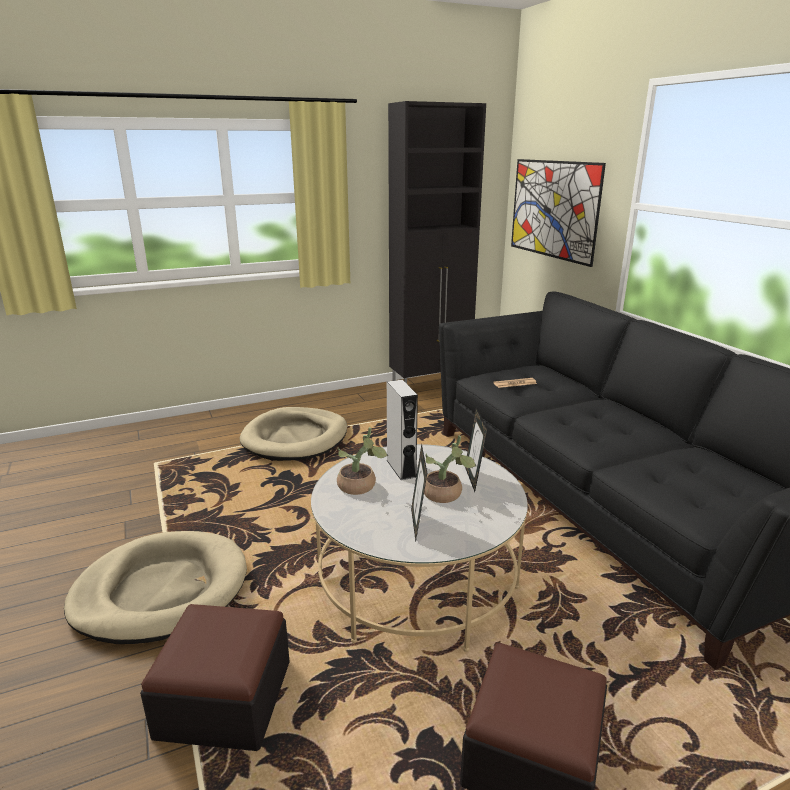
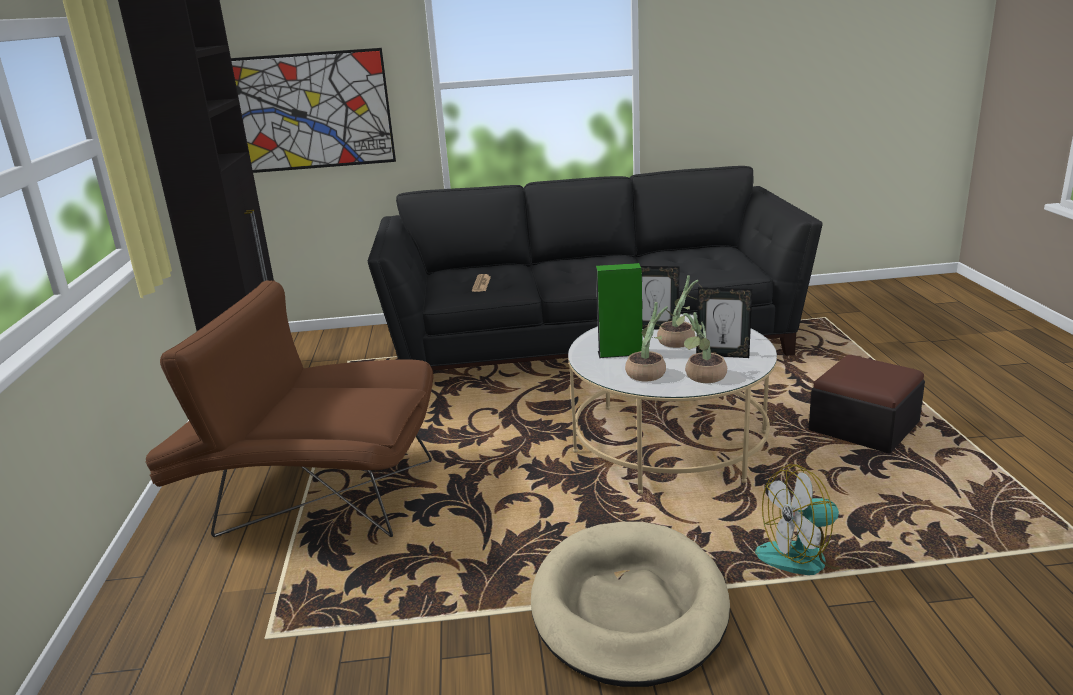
camera: 70 degrees left, 0 degrees up
(225, 698) = (805, 556): ottoman -> fan
(295, 438) = (312, 494): beige dog bed -> brown armchair
(356, 516) = (701, 377): none -> potted plant
(401, 468) = (620, 353): grey speaker -> green speaker

